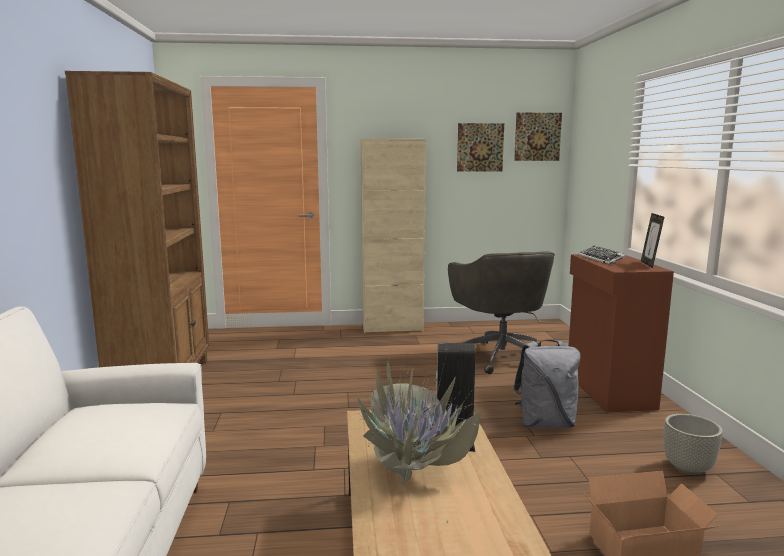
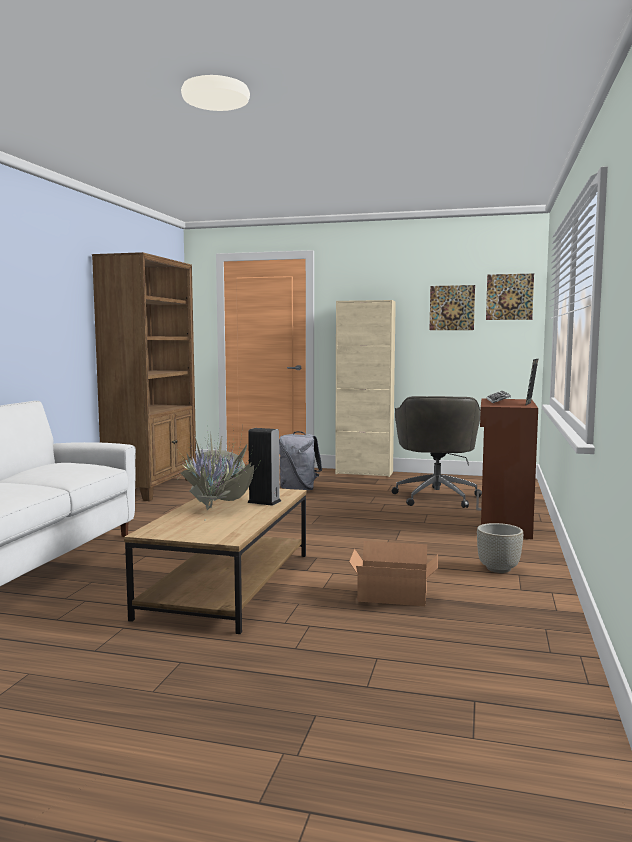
camera: 20 degrees right, 5 degrees down
(545, 424) = (414, 535): grey backpack -> grey backpack (299, 489)

